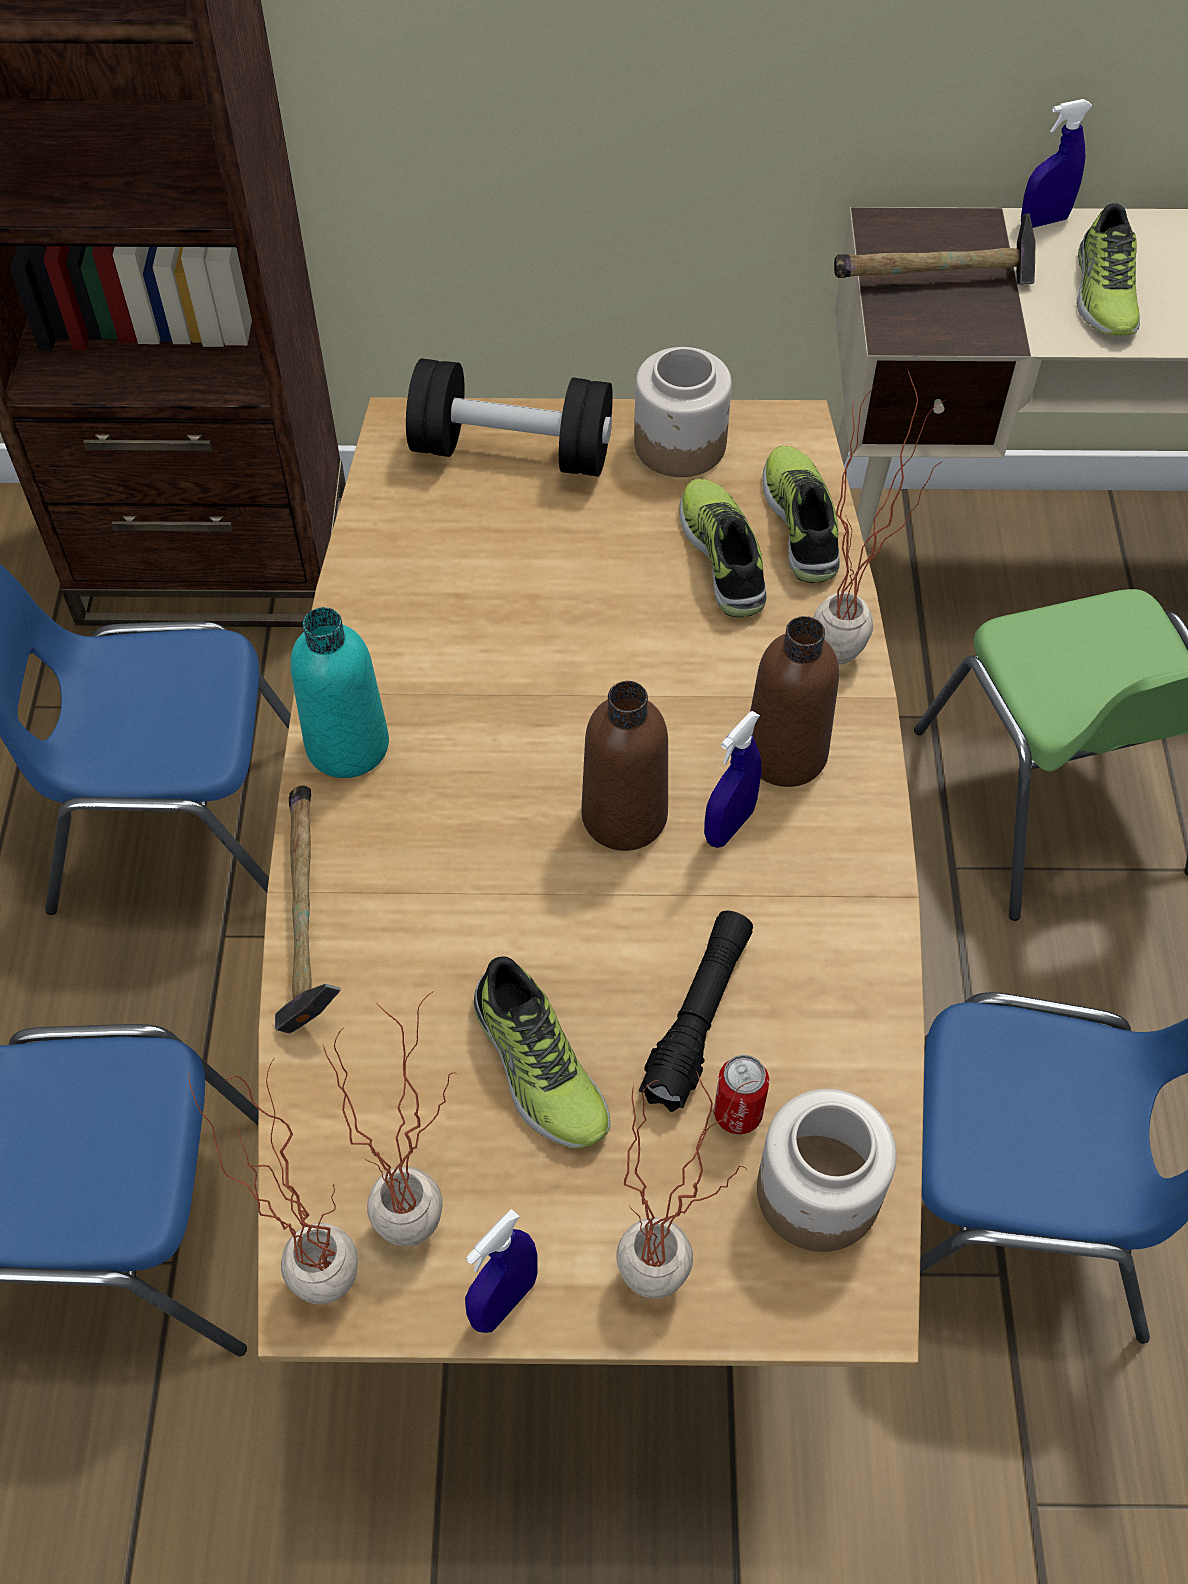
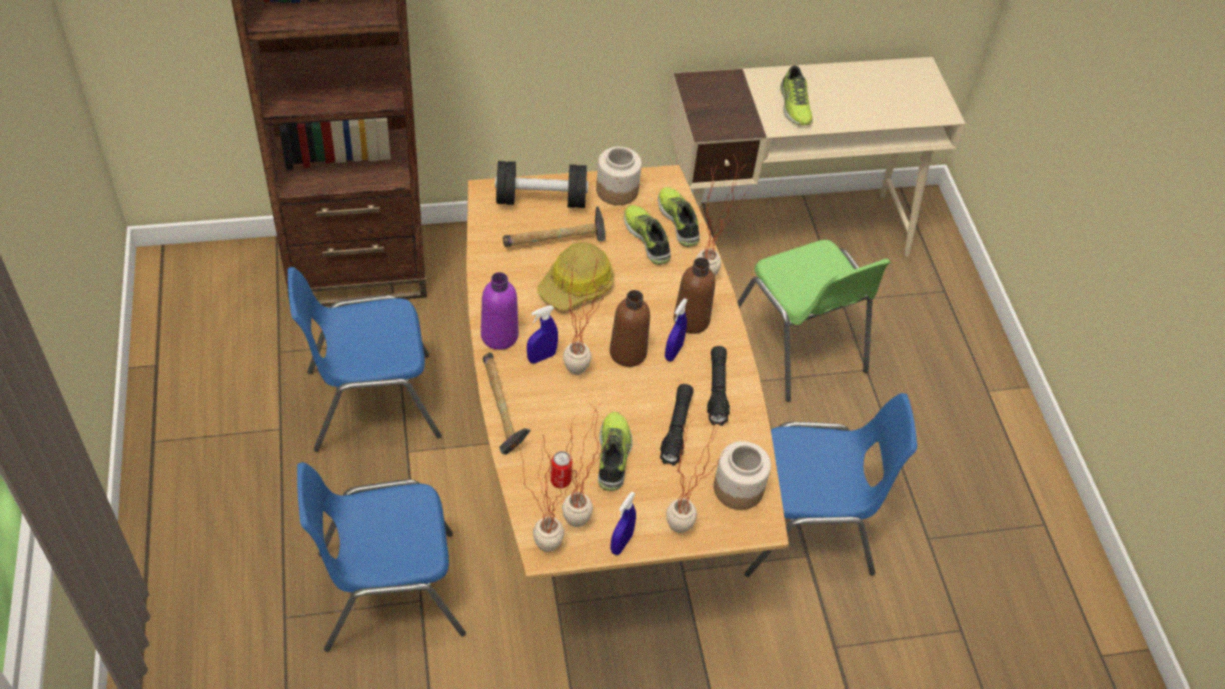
camera: 15 degrees left, 5 degrees down
(347, 745) = (499, 336): turquoise bottle -> purple bottle
(517, 839) = (584, 367): none -> potted plant
(537, 1067) = (614, 455): shoe -> shoe turned 135 degrees counterclockwise
(544, 647) = (576, 285): none -> hard hat
(737, 1113) = (700, 463): can -> can (560, 480)
(813, 931) = (717, 390): none -> black flashlight
(938, 280) = (719, 105): hammer -> hammer (557, 242)
(1043, 221) = (762, 73): blue spray bottle -> blue spray bottle (541, 357)

